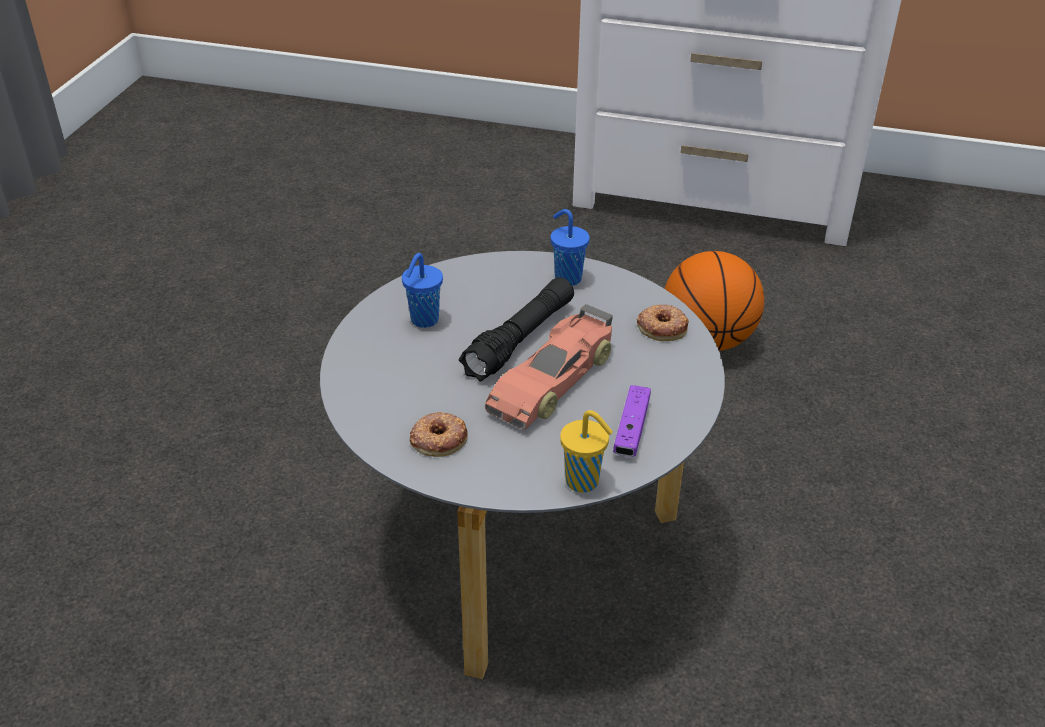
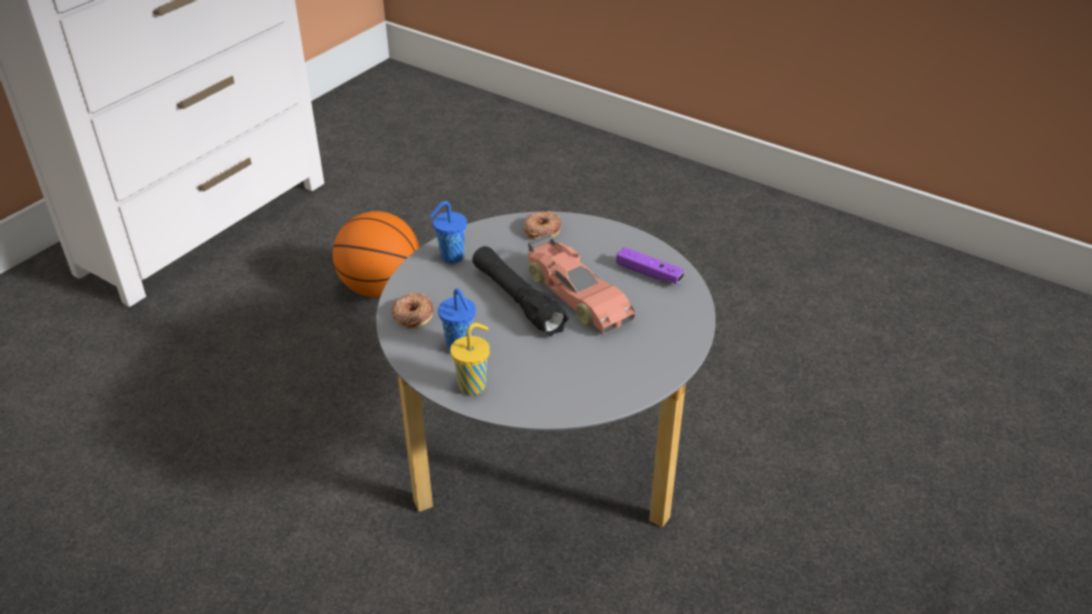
camera: 70 degrees left, 0 degrees up
(438, 439) = (618, 368): donut -> donut (412, 315)
(584, 482) = (694, 308): yellow cup -> yellow cup (473, 385)

